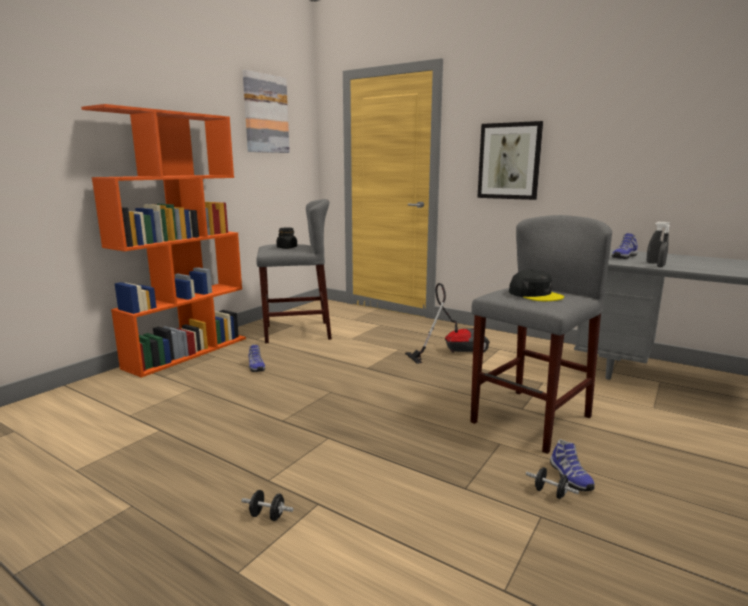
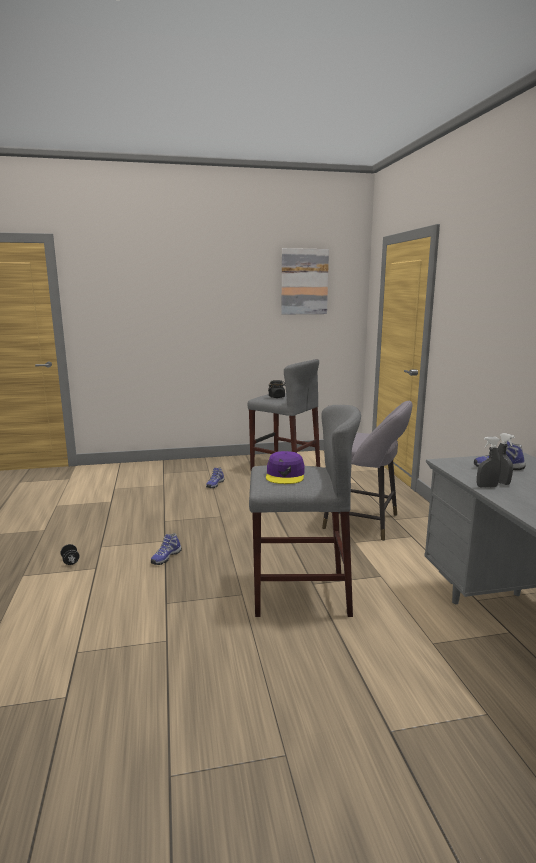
camera: 45 degrees right, 0 degrees up
(188, 352) = (200, 462): orange bookcase -> none
(453, 351) = (365, 522): vacuum cleaner -> grey stool
(509, 161) = (472, 337): picture -> none
(535, 294) = (285, 475): black cap -> purple cap
(550, 493) = (200, 635): black dumbbell -> none
(569, 477) = (233, 636): shoe -> shoe (165, 557)

